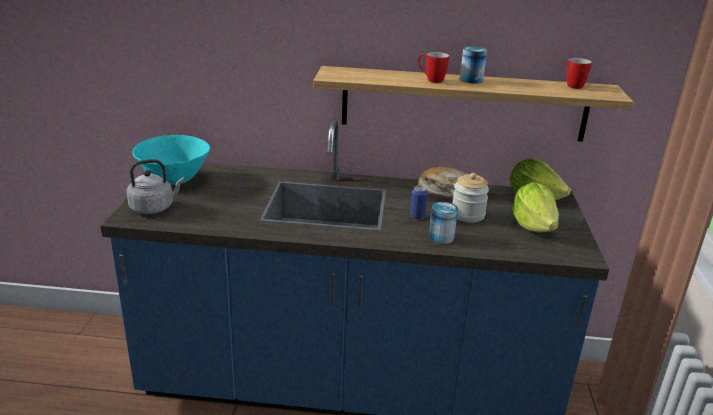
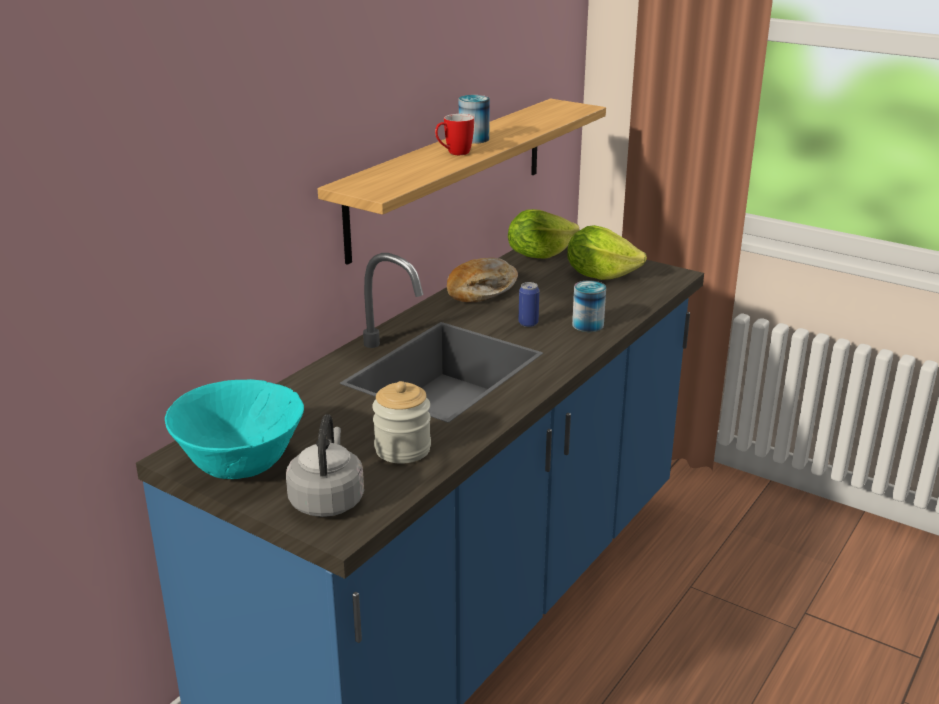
camera: 60 degrees left, 0 degrees up
(467, 215) = (548, 297): jar -> jar (402, 449)
(574, 85) = (537, 110): mug -> none

